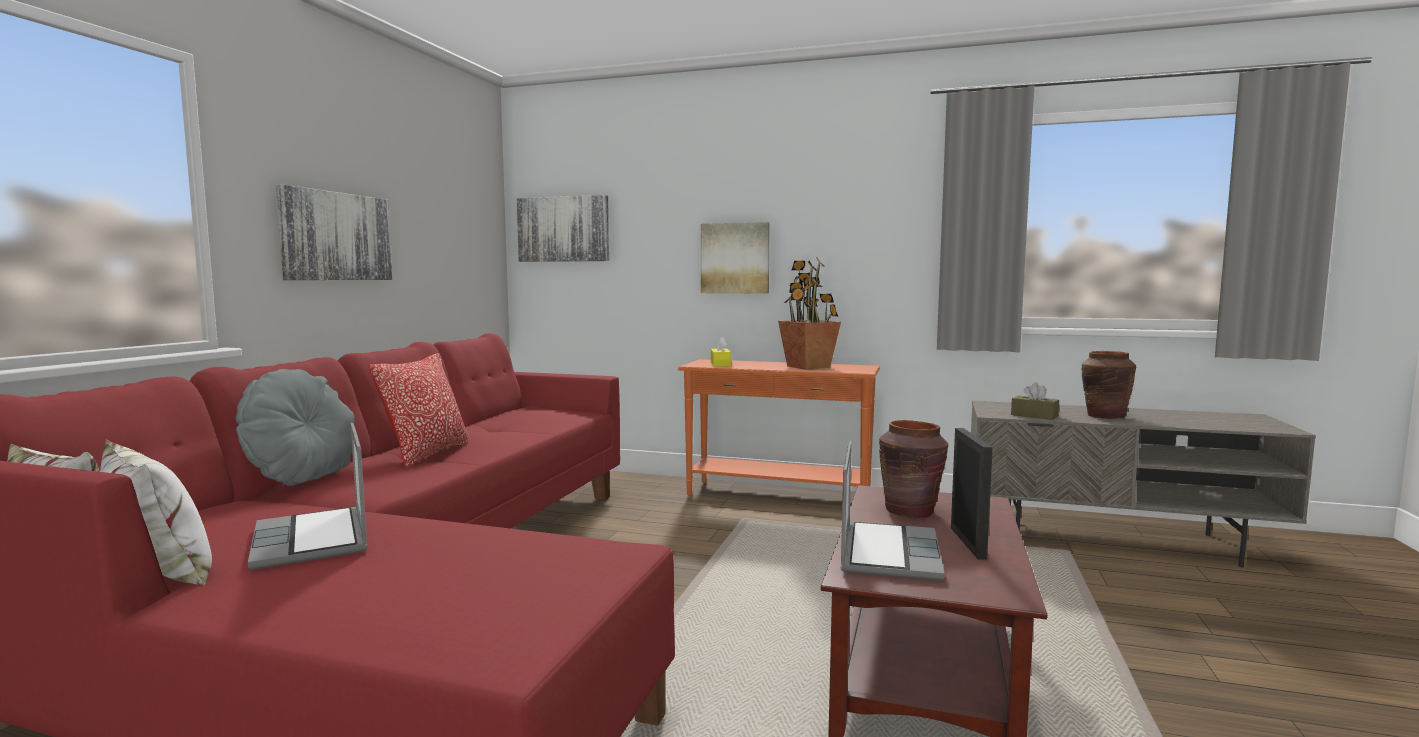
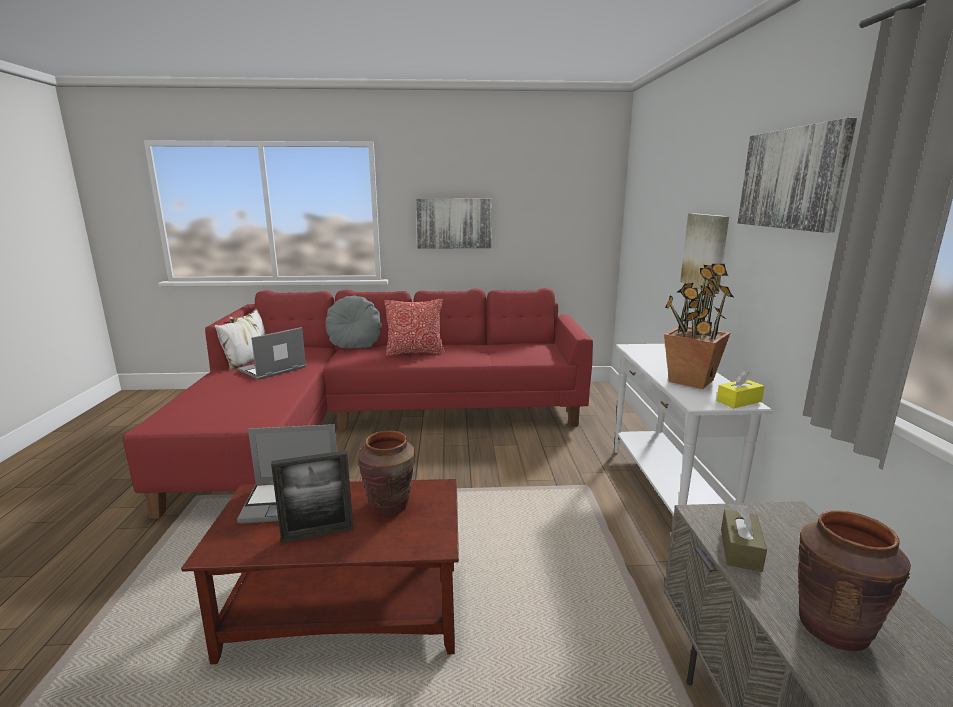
camera: 70 degrees right, 10 degrees up
(563, 229) = (640, 210): picture -> picture (792, 179)
(720, 364) = (649, 352): yellow tissue box -> yellow tissue box (739, 401)
(779, 495) = (667, 492): orange console table -> white console table

